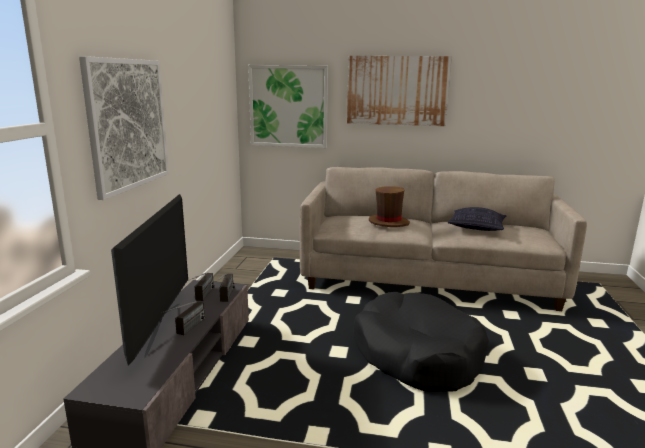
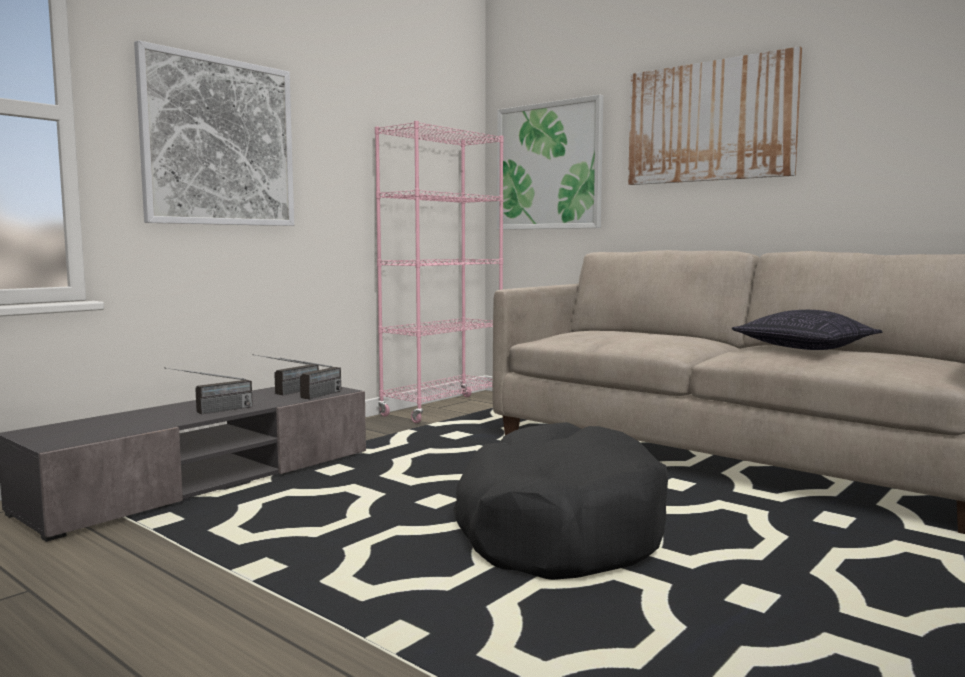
camera: 30 degrees right, 10 degrees down
(162, 328) = (192, 406): television -> none
(240, 269) = (443, 409): none -> pink bookcase
(388, 222) = (642, 333): brown hat -> none

